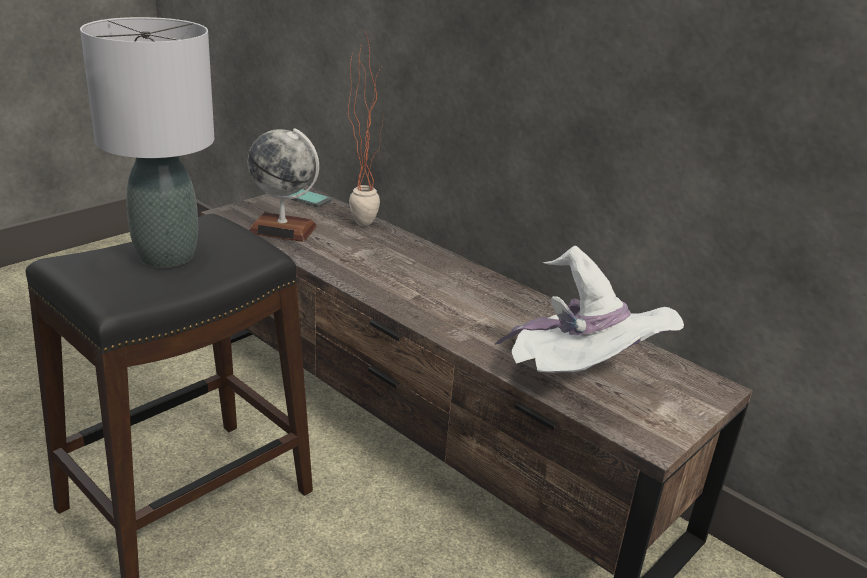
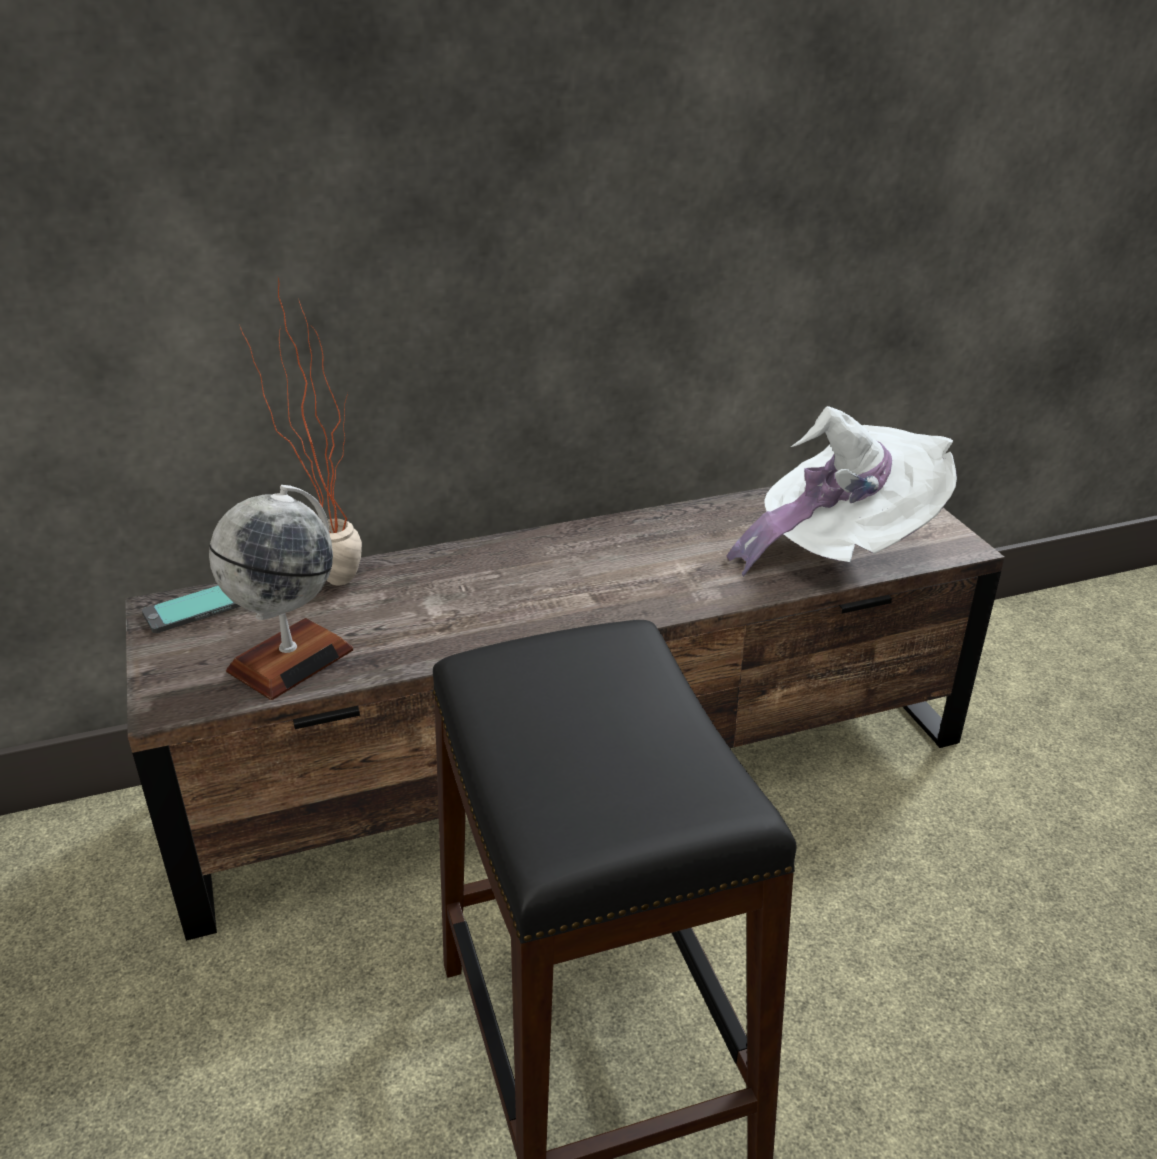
camera: 60 degrees left, 5 degrees up
(165, 256) = (595, 729): grey table lamp -> none

